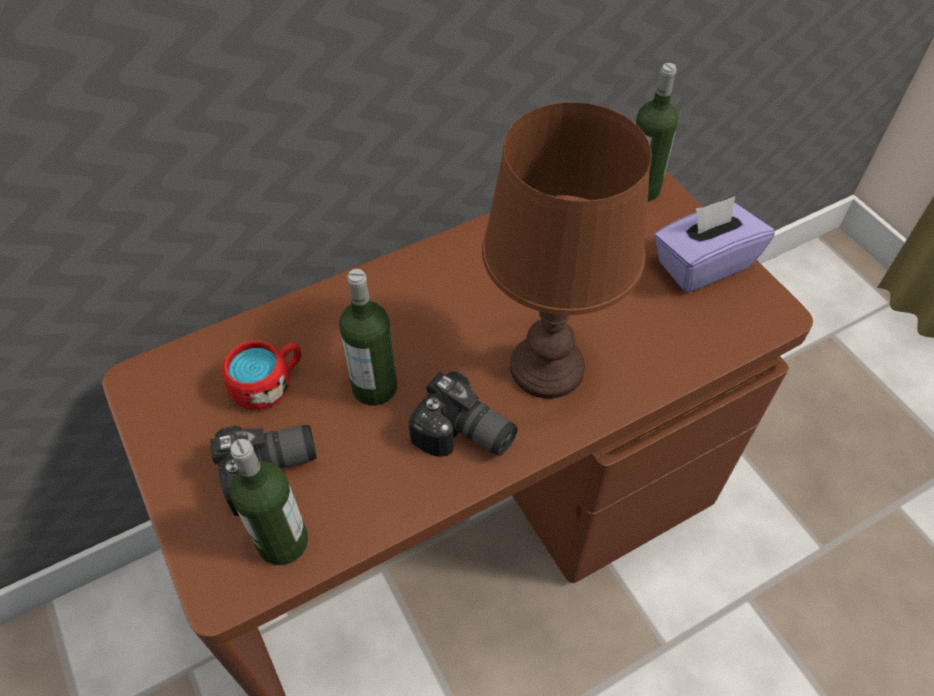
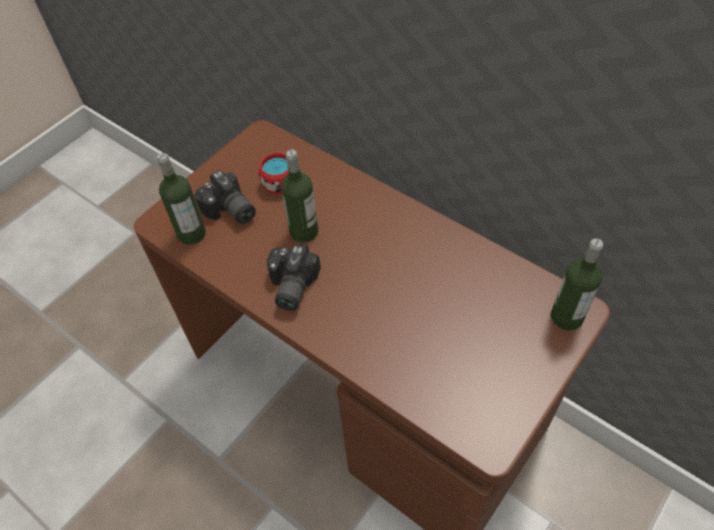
camera: 70 degrees right, 0 degrees up
(546, 367) = (362, 311): brown table lamp -> none
(702, 264) = (512, 380): purple tissue box -> none

